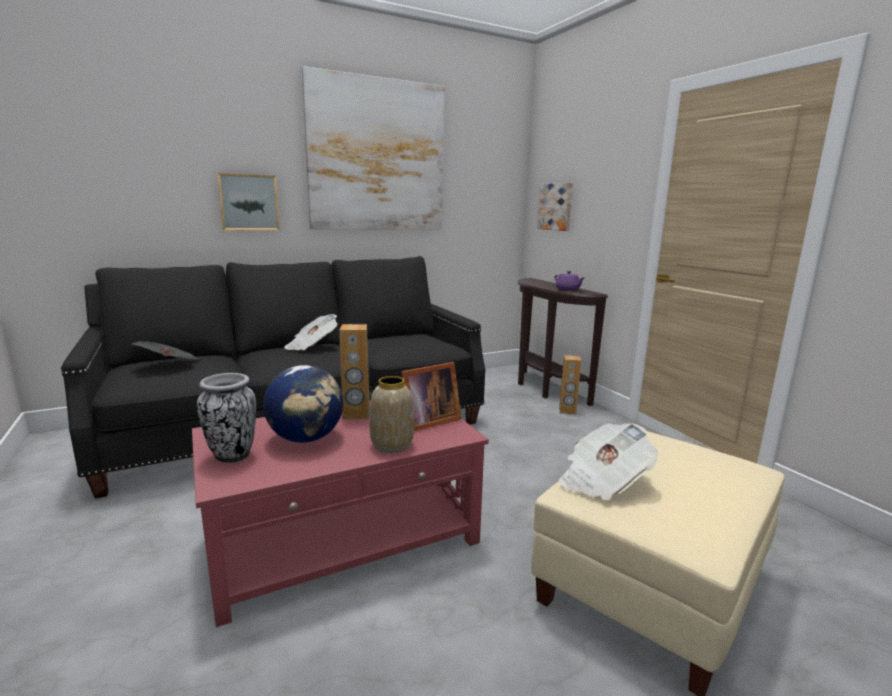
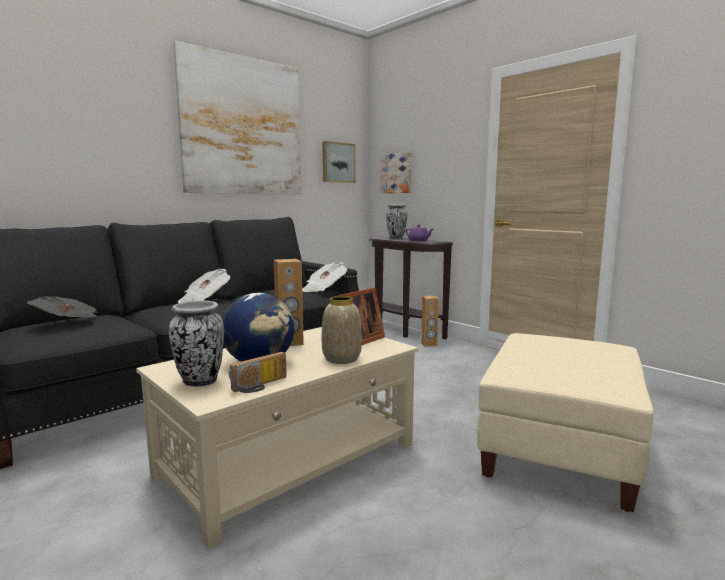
camera: 15 degrees left, 5 degrees down
(249, 202) = (124, 166): picture -> picture (337, 162)
(283, 471) = (261, 386): none -> radio
(344, 537) = (291, 459): red coffee table -> beige coffee table
(546, 284) = (396, 238): none -> vase
(602, 481) = (522, 364): newspaper -> newspaper (323, 289)

